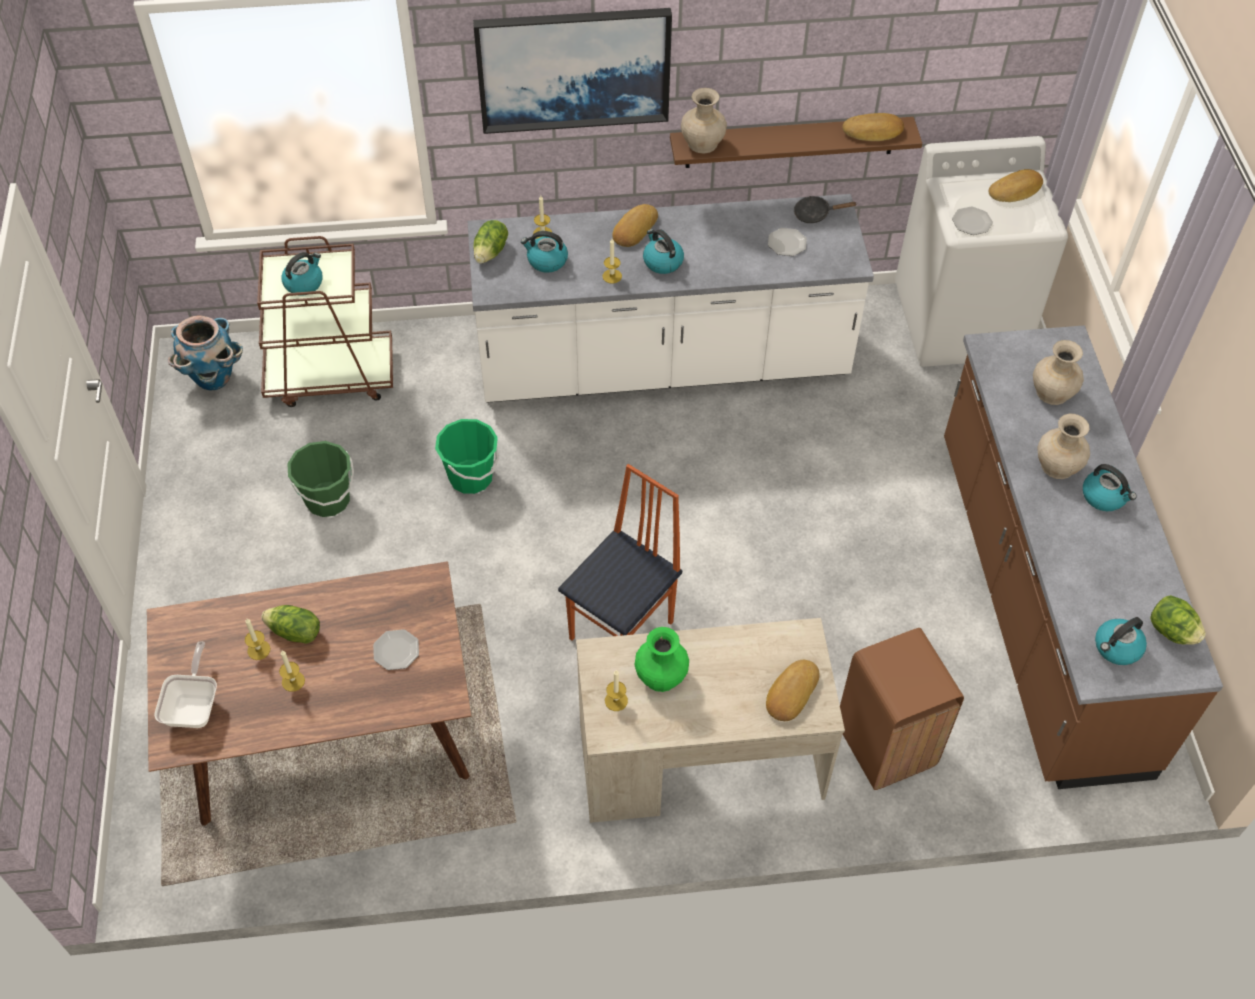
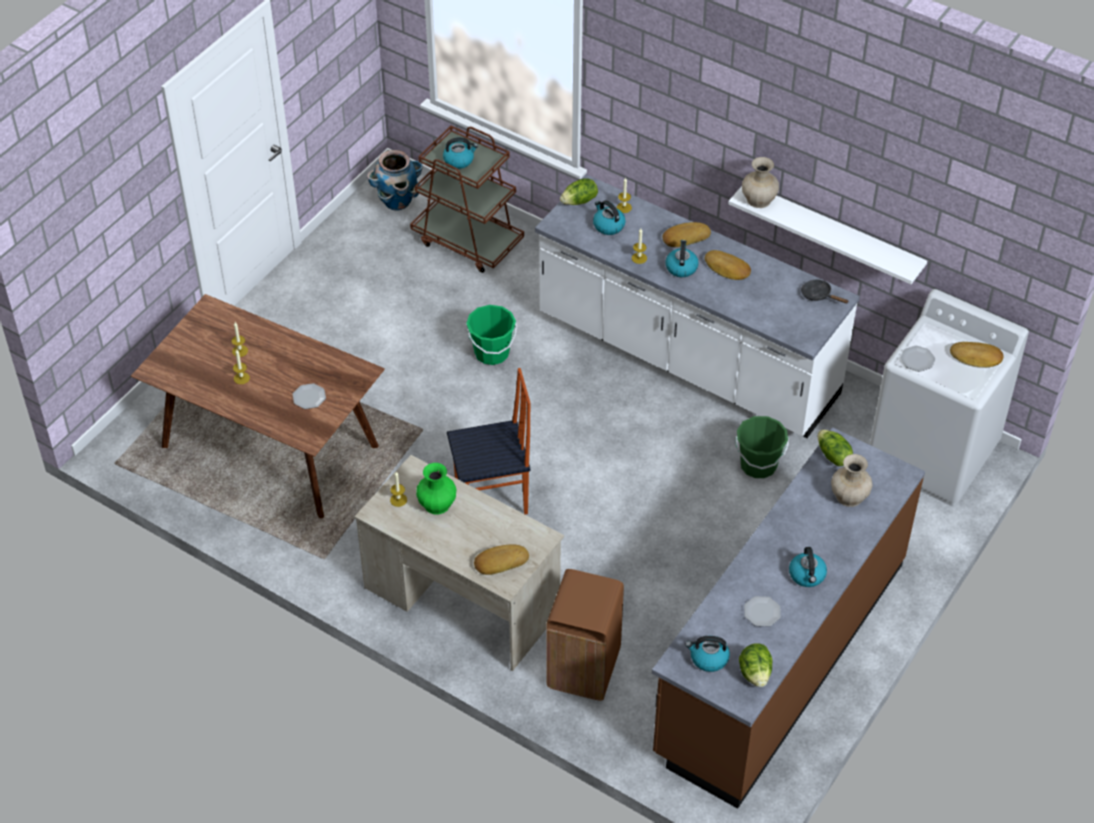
camera: 40 degrees right, 5 degrees down
(194, 706) = (181, 358): frying pan -> none
(295, 633) = (266, 354): lettuce -> lettuce (833, 456)
(328, 500) = (394, 314): green bucket -> green bucket (758, 465)
(573, 68) = (682, 100): picture -> none
(786, 243) = (776, 302): plate -> plate (761, 612)
(790, 142) = (832, 234): brown shelf -> white shelf
(873, 132) = (885, 255): bread -> bread (727, 268)
(1057, 466) = (797, 539): beige vase -> none

